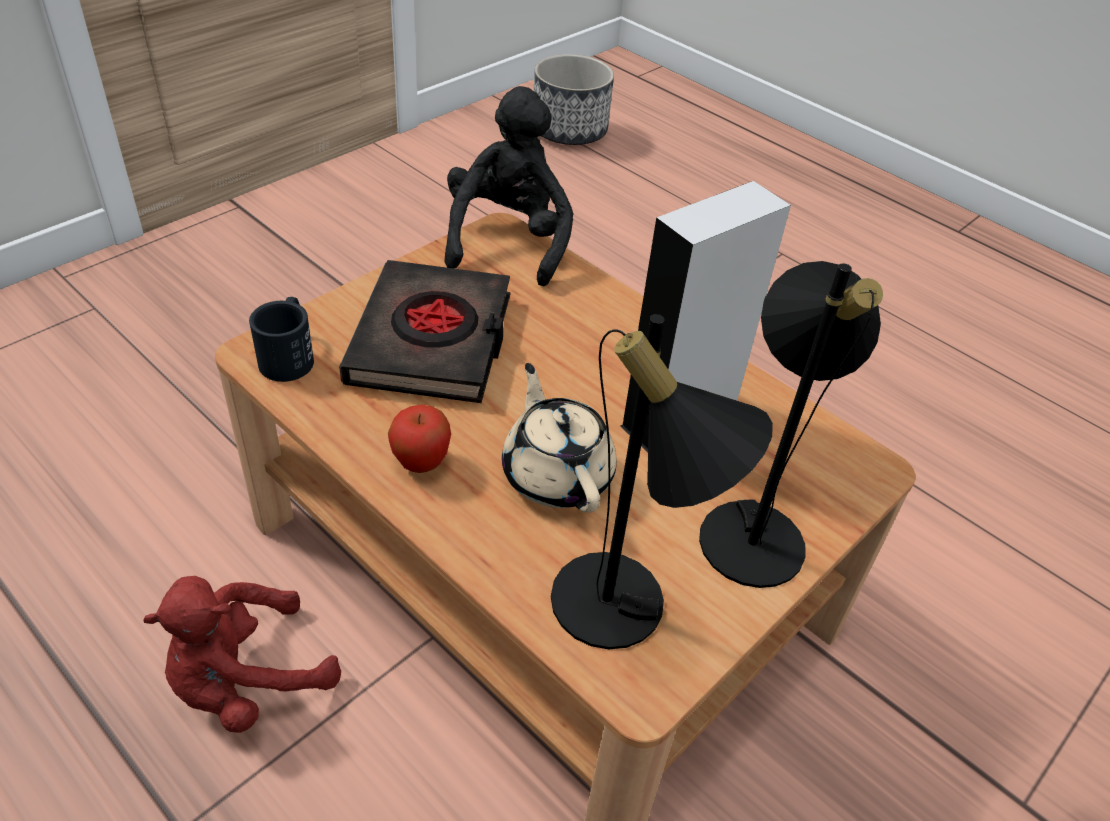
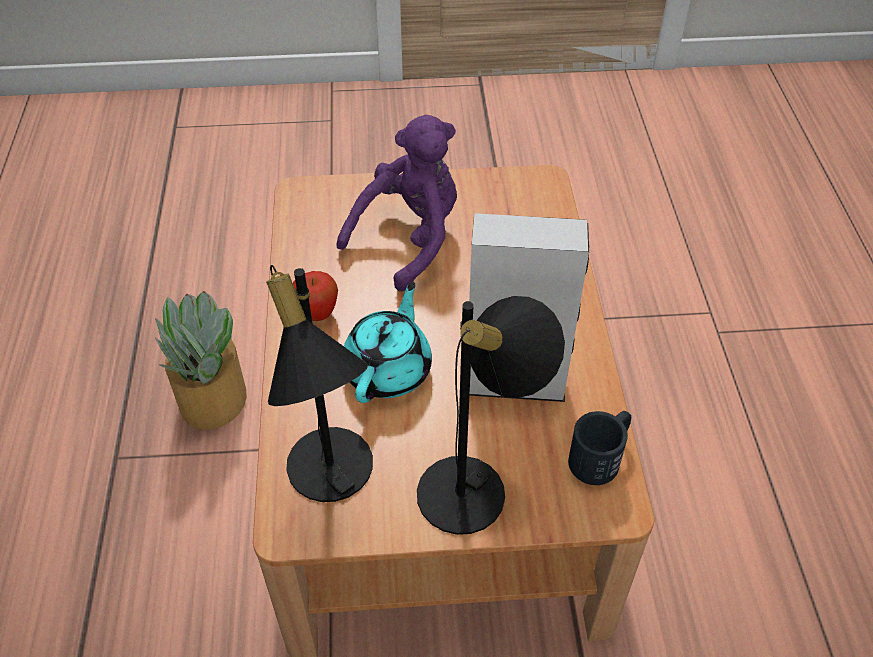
camera: 45 degrees right, 5 degrees up
(246, 681) = (212, 401): red plush toy -> potted plant
(289, 355) = (317, 203): black mug -> black mug (601, 456)
(432, 340) = (410, 238): black book -> purple plush toy
(508, 240) = (540, 191): black plush toy -> none
(556, 473) = (388, 369): beige teapot -> turquoise teapot
(569, 131) = (807, 122): planter -> none

